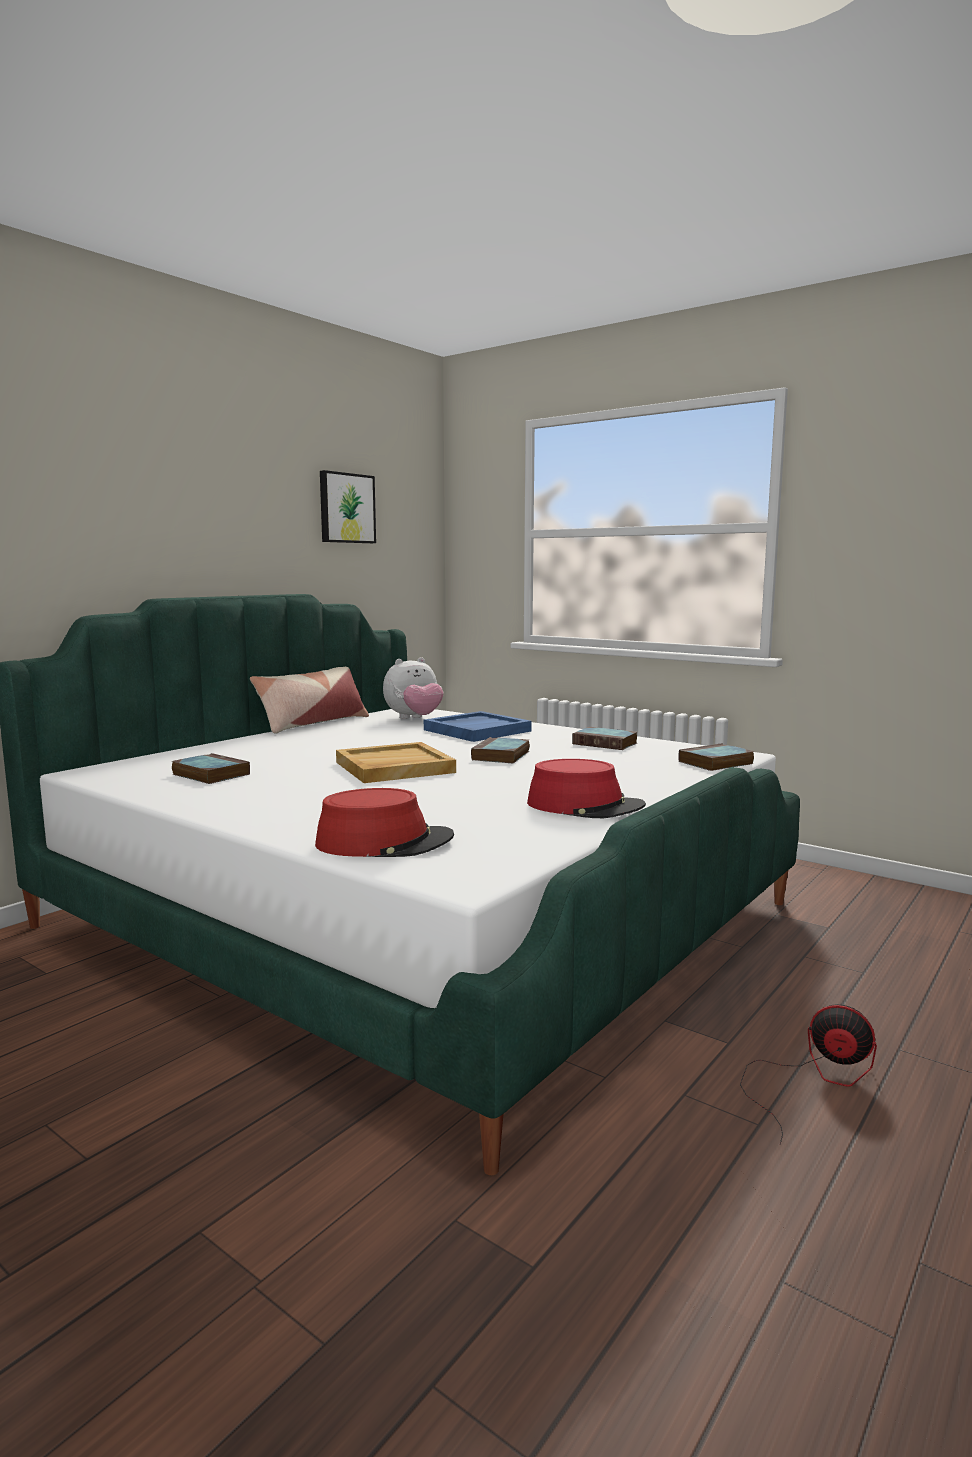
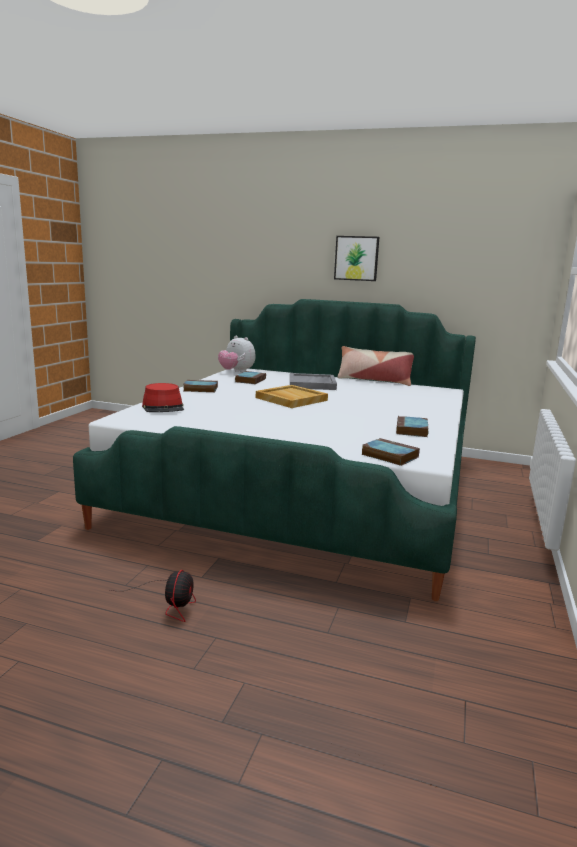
camera: 70 degrees right, 5 degrees up
(298, 748) = (312, 384): none -> grey tray
(346, 508) = (453, 250): picture -> picture (356, 258)
(414, 719) = (420, 393): plush toy -> plush toy (236, 372)
(477, 730) = (406, 405): blue tray -> none
(501, 756) = (341, 412): book -> book (199, 389)
(585, 806) = (243, 430): red hat -> none

